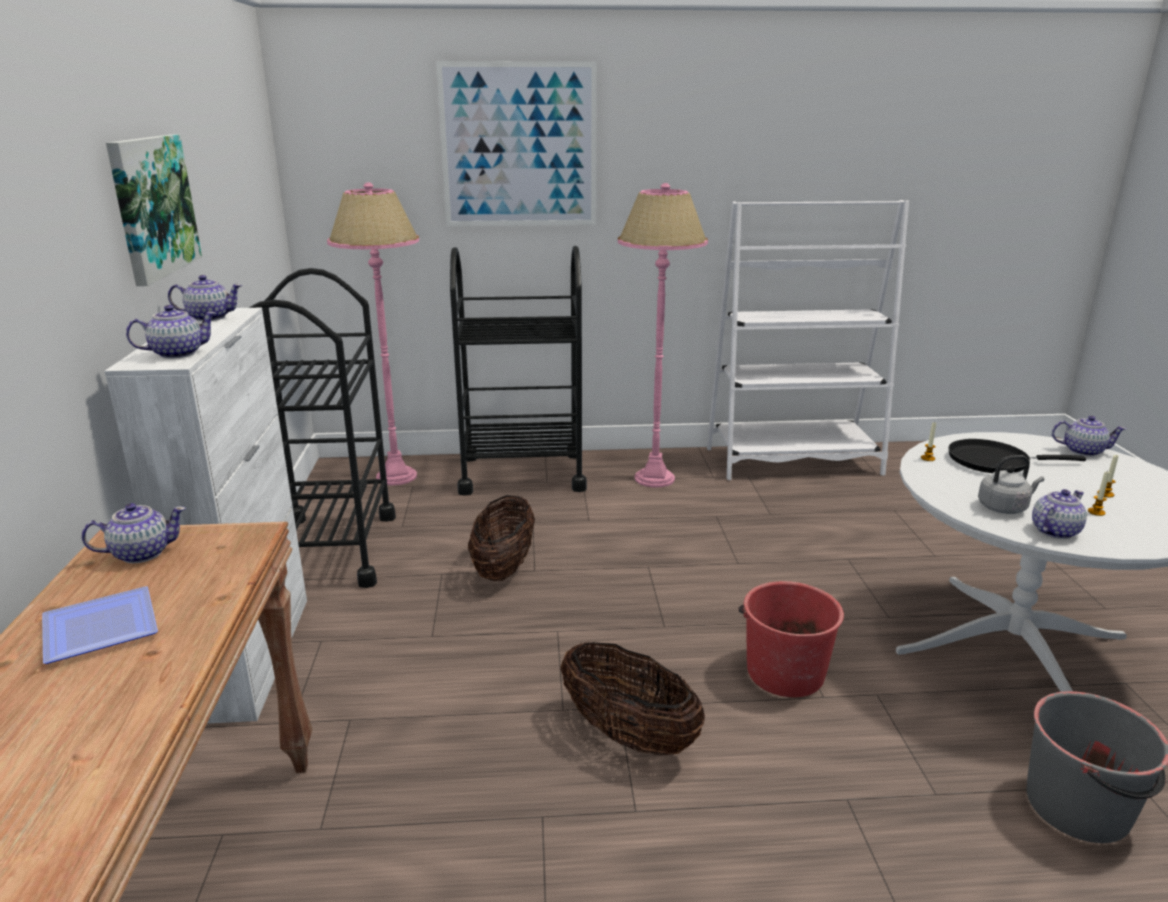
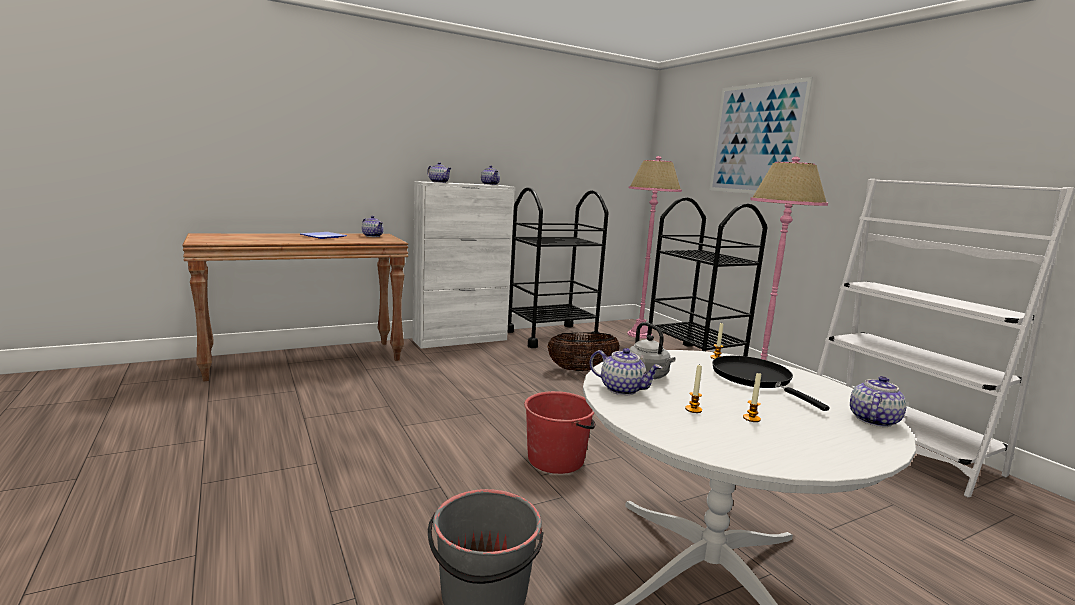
camera: 65 degrees right, 10 degrees down
(152, 206) = (491, 137): picture -> none
(628, 735) = (459, 418): basket -> none
(1082, 451) = (872, 420): teapot -> teapot turned 135 degrees counterclockwise

